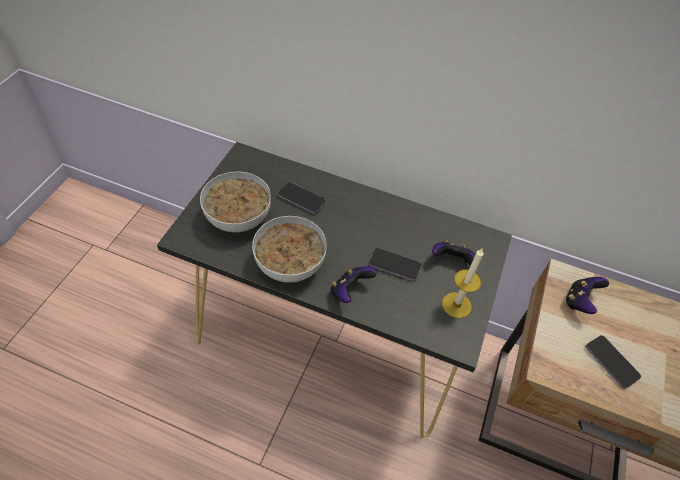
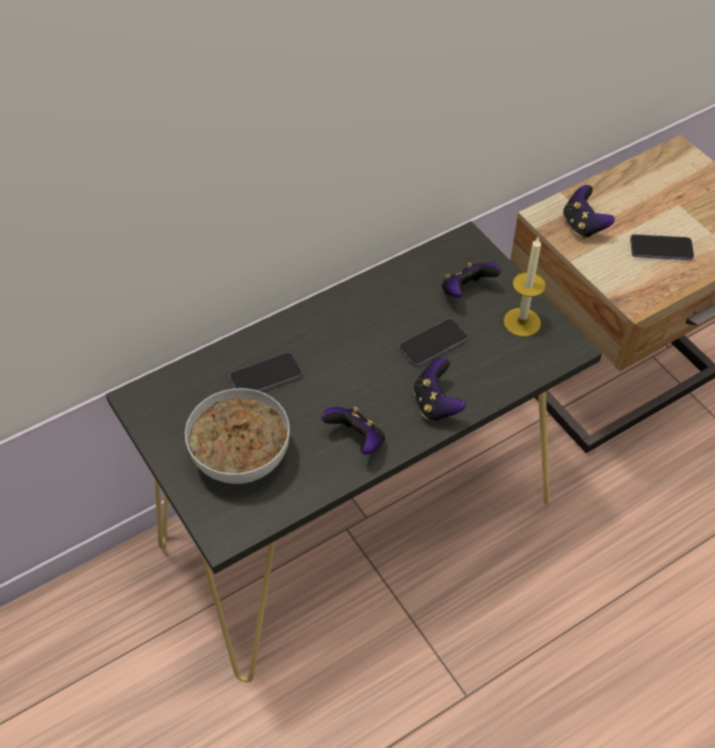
camera: 50 degrees left, 0 degrees up
(290, 265) = (356, 440): bowl -> game controller

